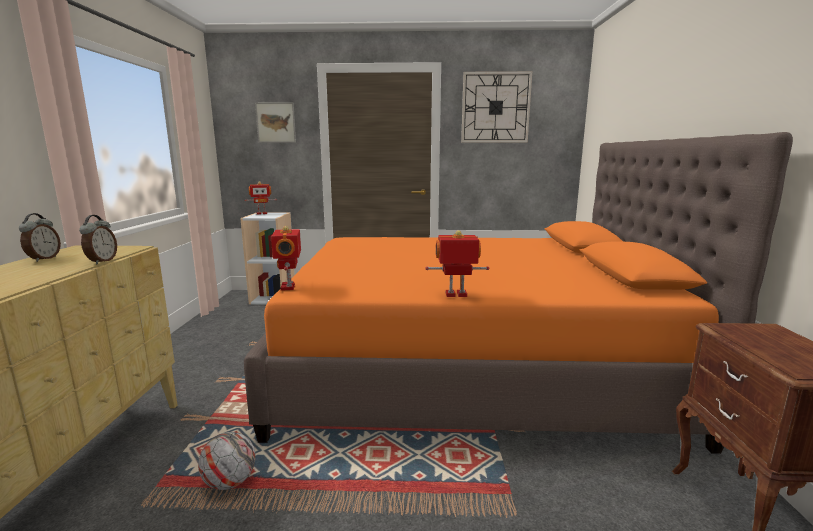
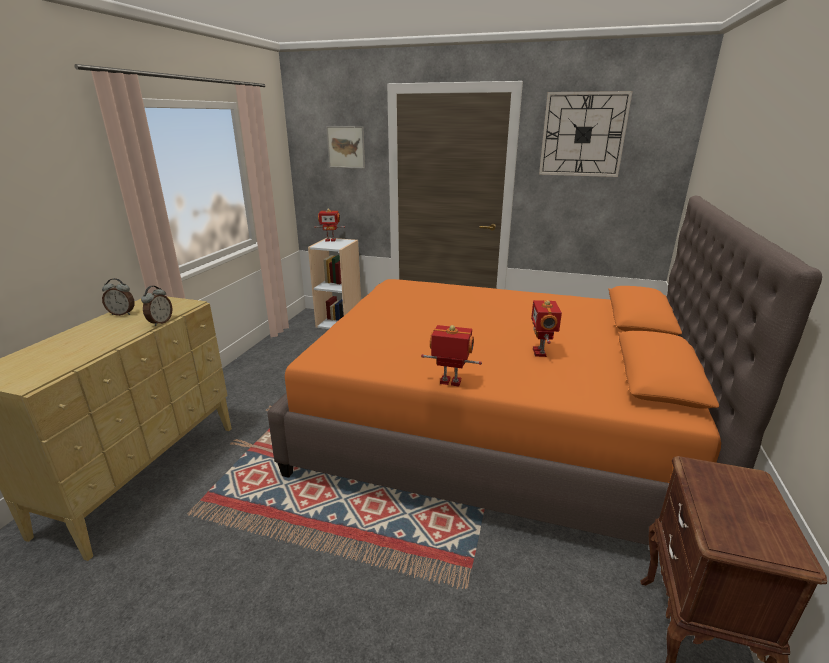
camera: 15 degrees right, 10 degrees up
(43, 259) = (122, 314): alarm clock -> alarm clock turned 75 degrees clockwise
(230, 482) = (252, 507): football -> none
(289, 287) = (310, 351): toy robot -> toy robot (540, 352)

